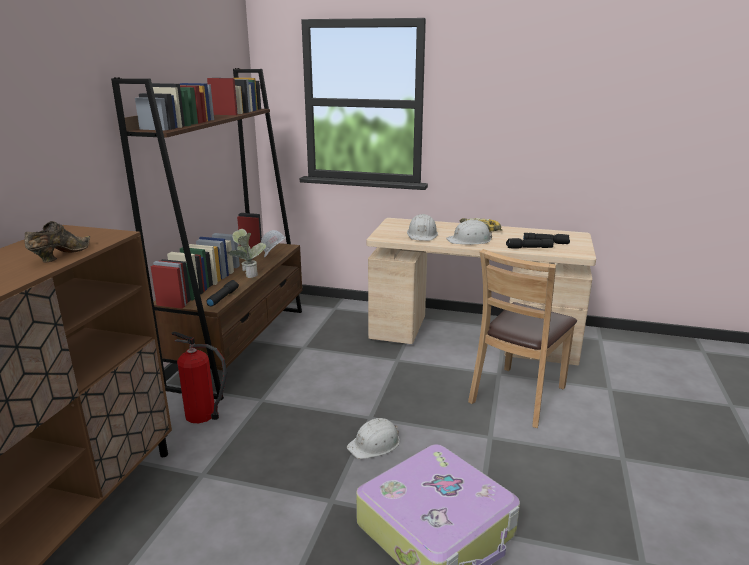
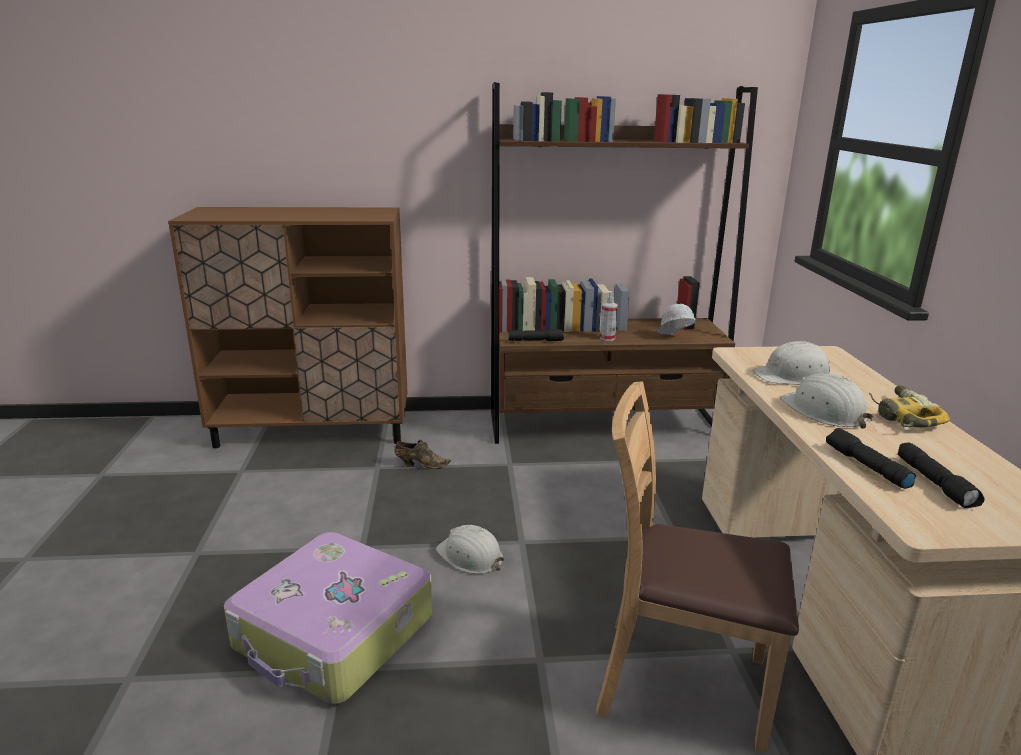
camera: 70 degrees right, 0 degrees up
(60, 256) = (318, 217): brown shoe -> brown shoe (420, 465)
(203, 415) = (464, 442): fire extinguisher -> none
(248, 274) = (607, 338): potted plant -> spray bottle

